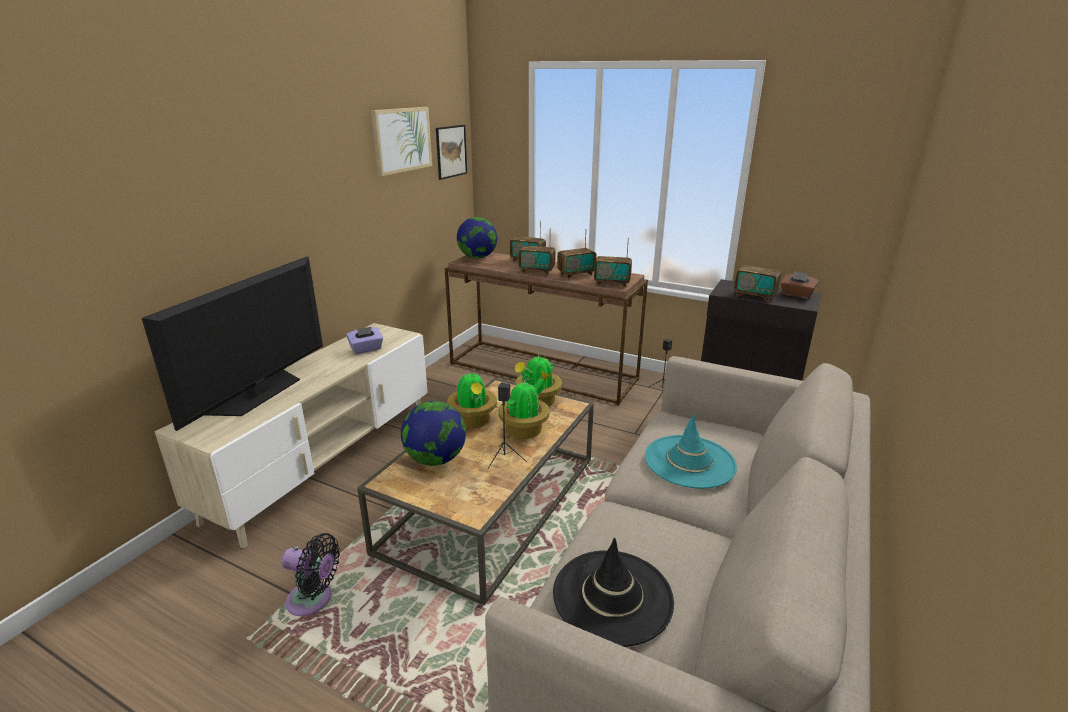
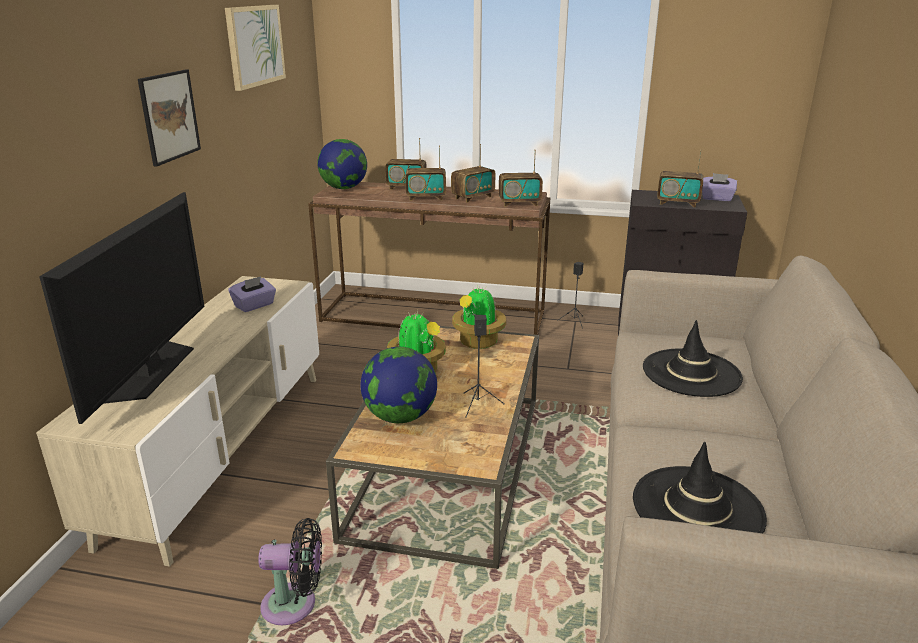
camera: 15 degrees left, 0 degrees up
(451, 151) = (299, 60): picture -> picture (169, 116)
(525, 430) = (482, 372): potted plant -> none
(689, 462) = (691, 373): turquoise hat -> black hat
(796, 295) = (716, 198): brown tissue box -> purple tissue box

